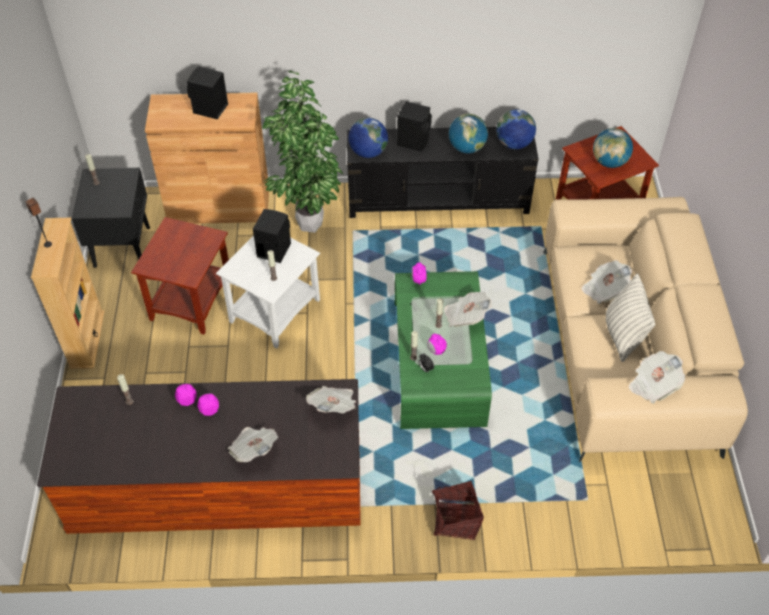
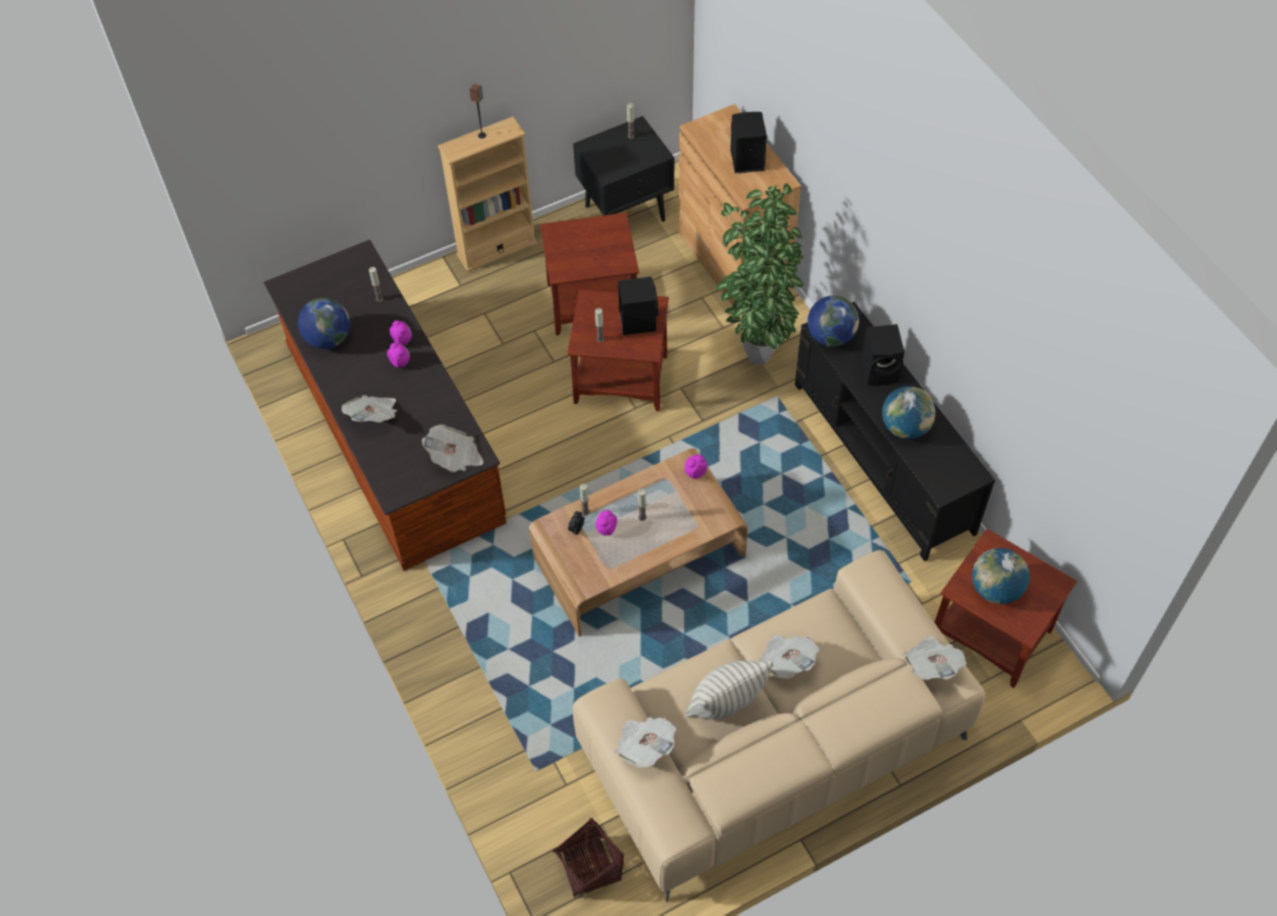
camera: 65 degrees right, 5 degrees up
(274, 310) = (621, 378): white side table -> brown side table
(438, 363) = (639, 557): green coffee table -> brown coffee table
(455, 519) = (450, 652): basket -> basket (590, 866)
(465, 316) = (669, 538): newspaper -> newspaper (932, 665)
(514, 144) = (947, 472): globe -> globe (328, 338)

